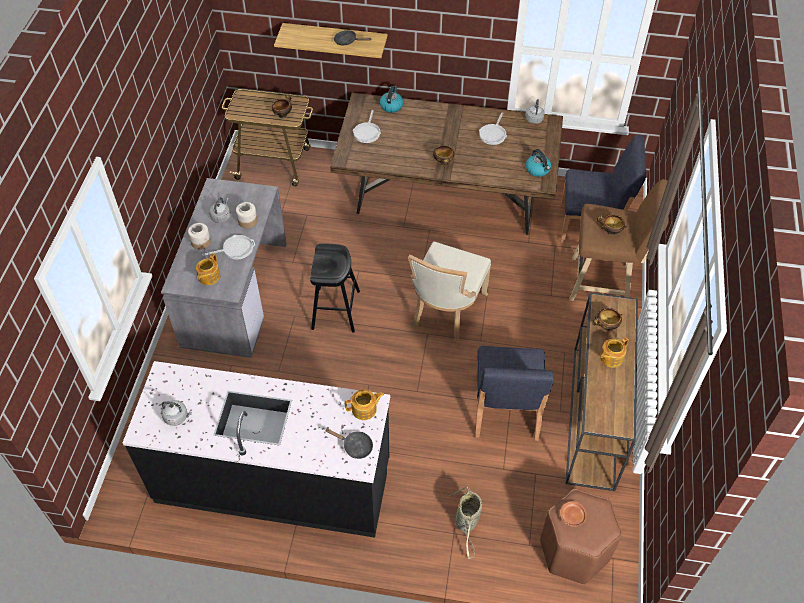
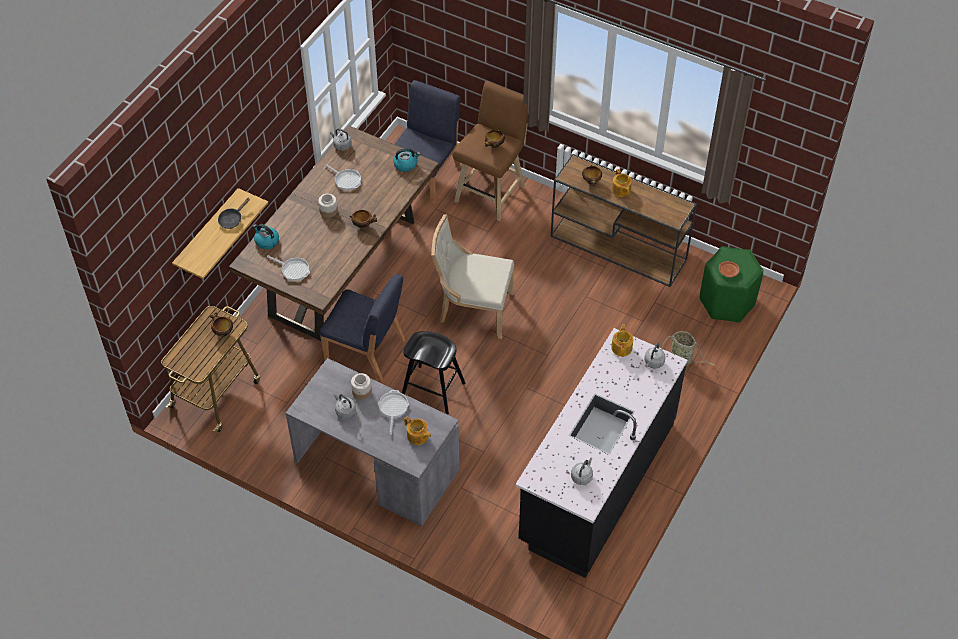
camera: 70 degrees left, 0 degrees up
(201, 242) = (371, 434): jar -> jar (328, 211)
(354, 446) = (653, 363): black frying pan -> grey kettle
(446, 312) = (472, 309): beige chair -> beige chair turned 150 degrees clockwise
(505, 409) = (589, 301): blue chair -> blue chair (366, 351)
(573, 550) = (726, 302): brown stool -> green stool

